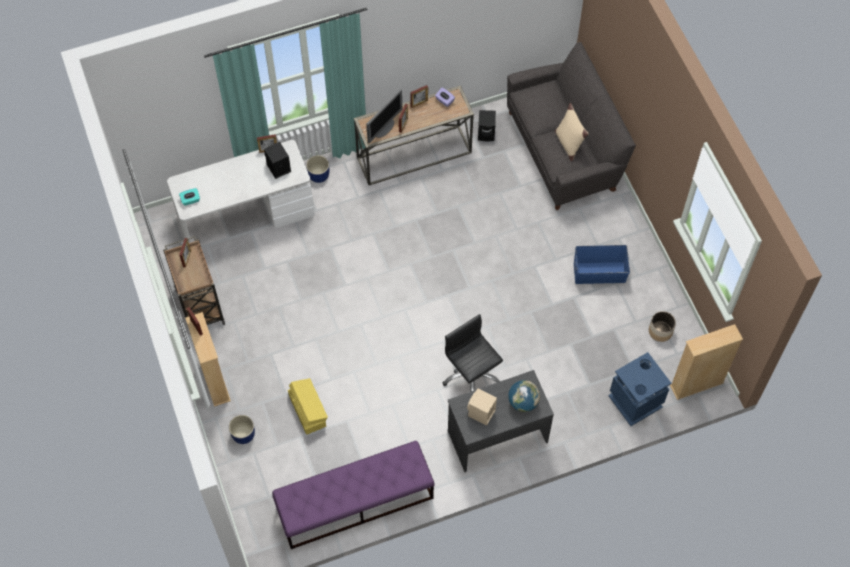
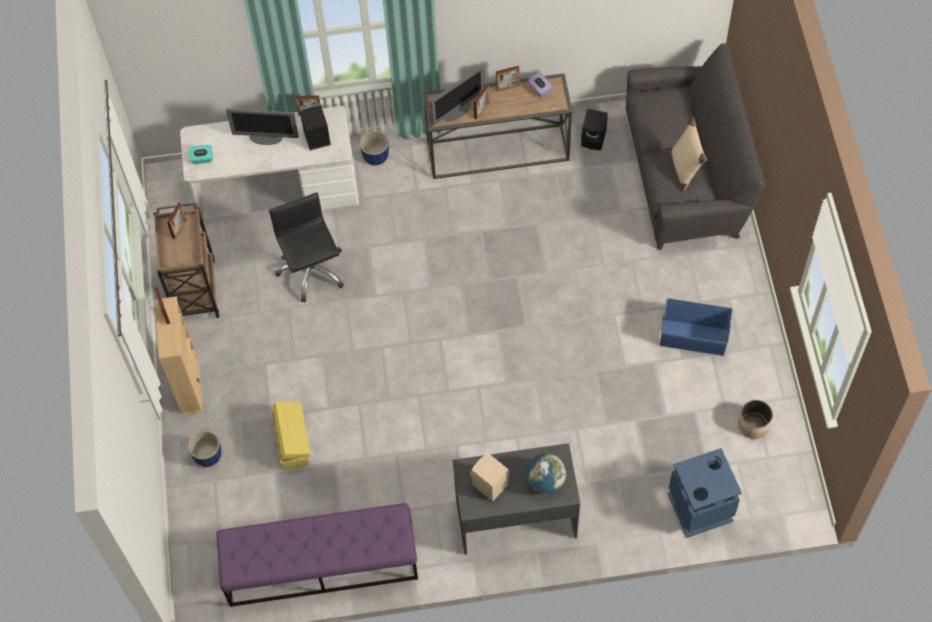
camera: 15 degrees right, 0 degrees up
(238, 175) = (266, 138): none -> monitor
(471, 376) = (502, 436): black office chair -> black office chair (312, 271)
(696, 384) = (784, 501): beige bookcase -> none

